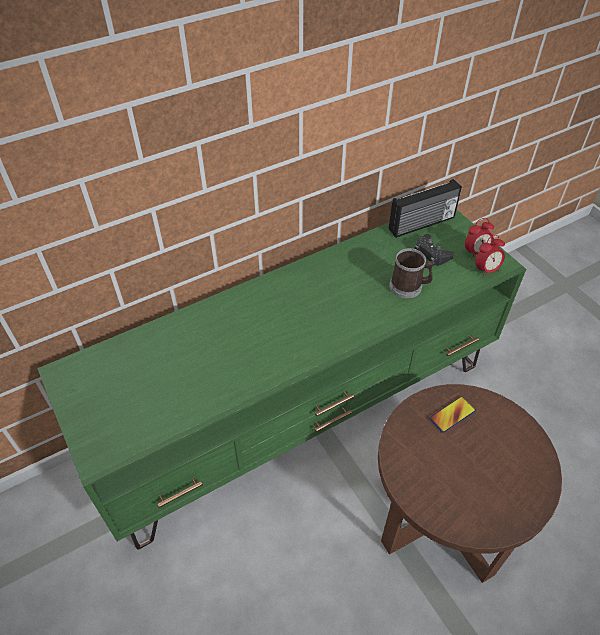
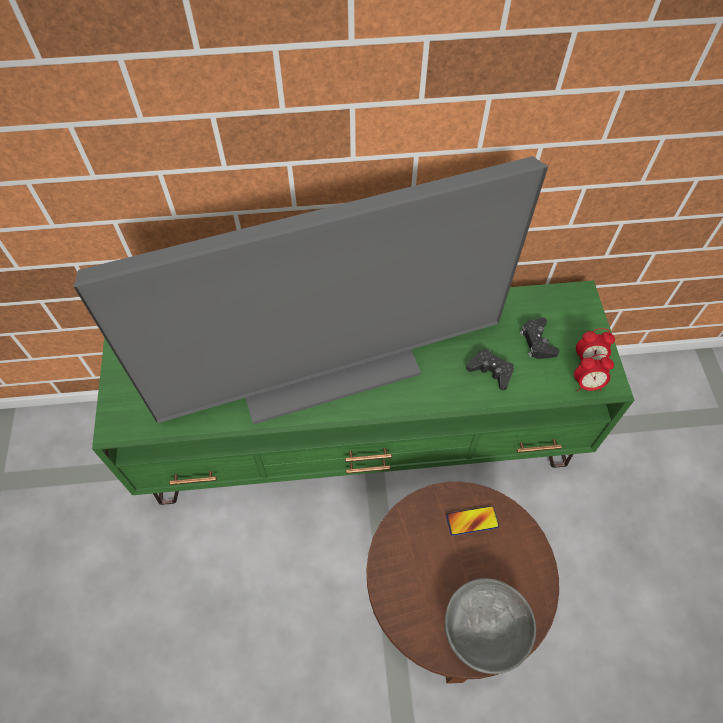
camera: 25 degrees right, 10 degrees up
(272, 328) = (328, 363): none -> television
(409, 287) = (490, 371): mug -> black game controller
(422, 224) = (549, 303): radio -> none
(513, 495) = (484, 630): none -> grey bowl

